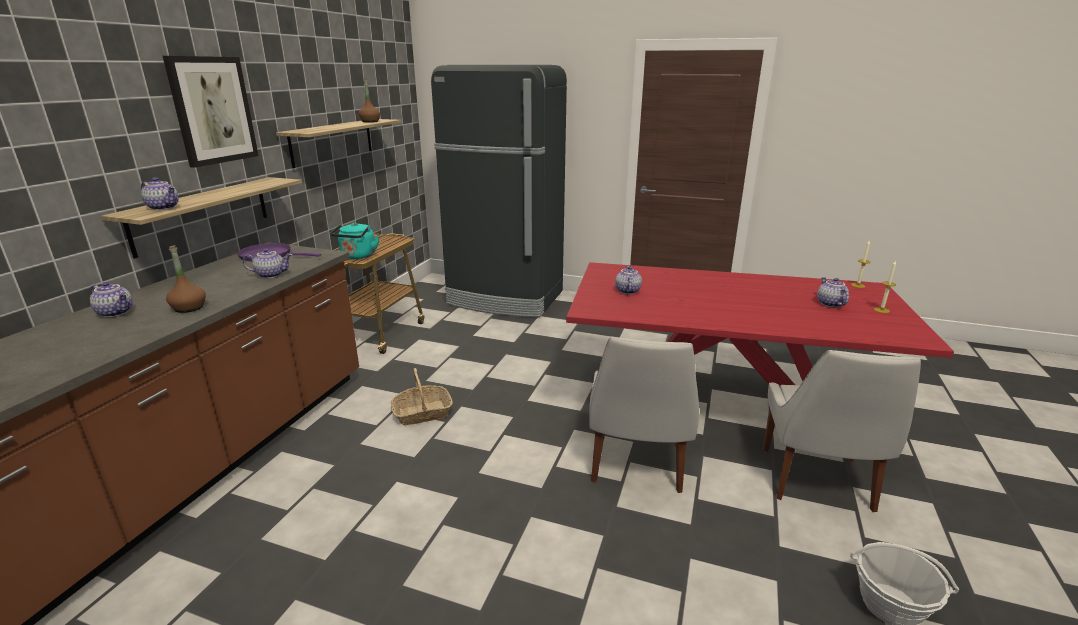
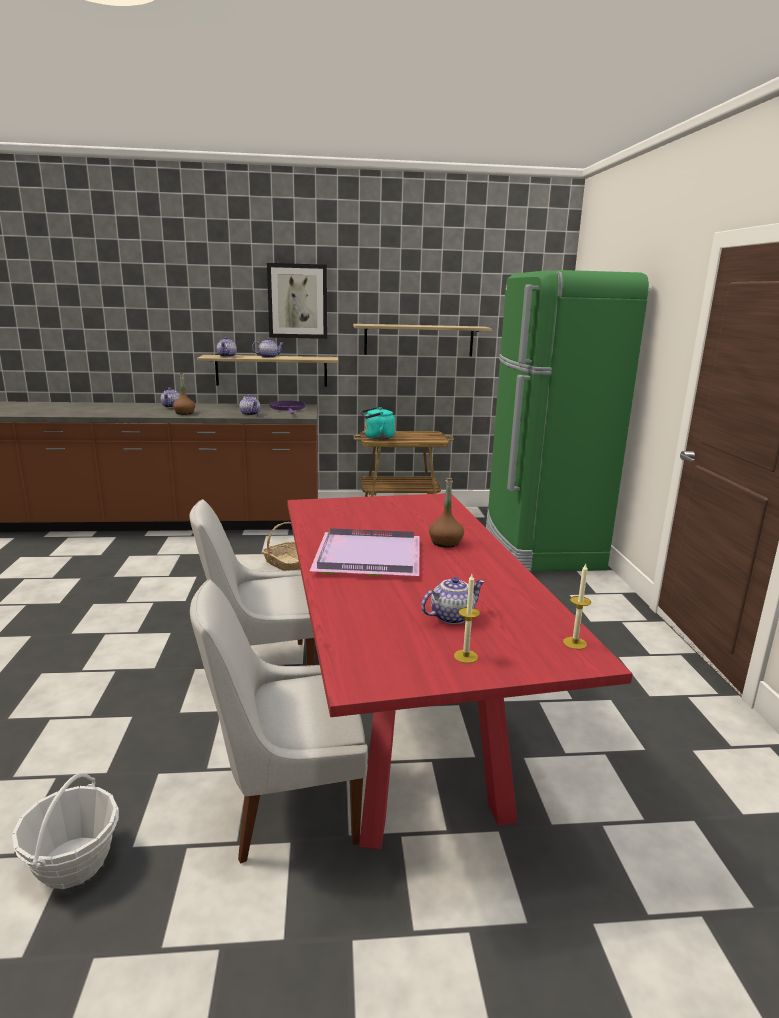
camera: 65 degrees right, 5 degrees down
(370, 121) = (456, 326): brown bottle -> brown bottle (445, 542)
(505, 298) = (539, 548): black fridge -> green fridge
(627, 291) = (376, 513): teapot -> teapot (268, 357)
(725, 307) = (370, 556): none -> purple tray

